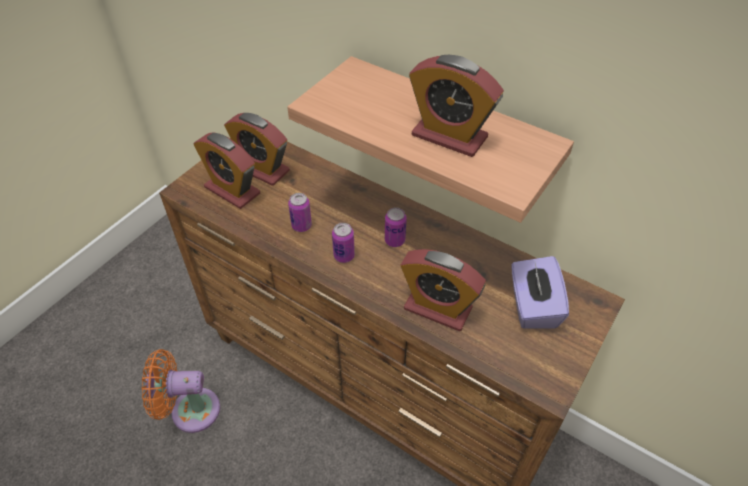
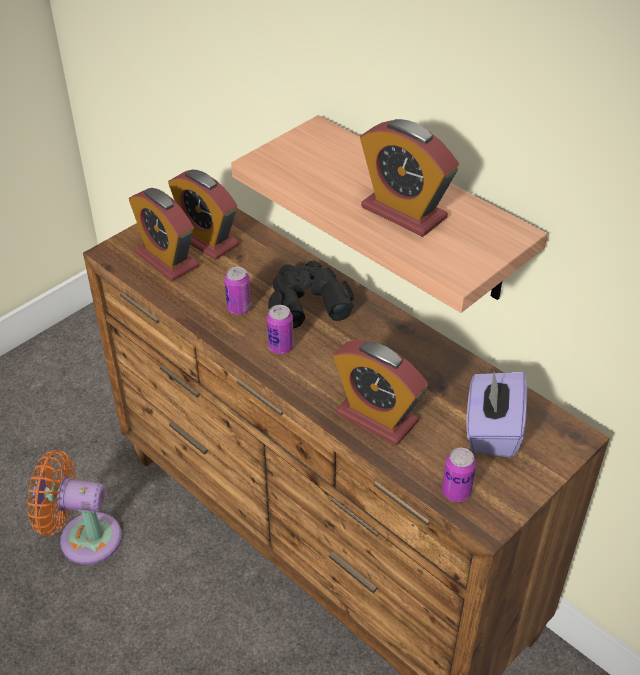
camera: 10 degrees right, 5 degrees down
(356, 212) = (308, 300): none -> black binoculars
(394, 241) = (345, 338): can -> can (456, 492)

